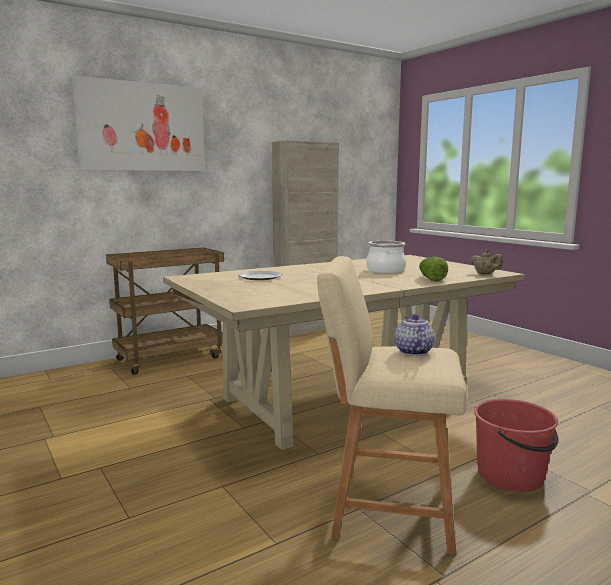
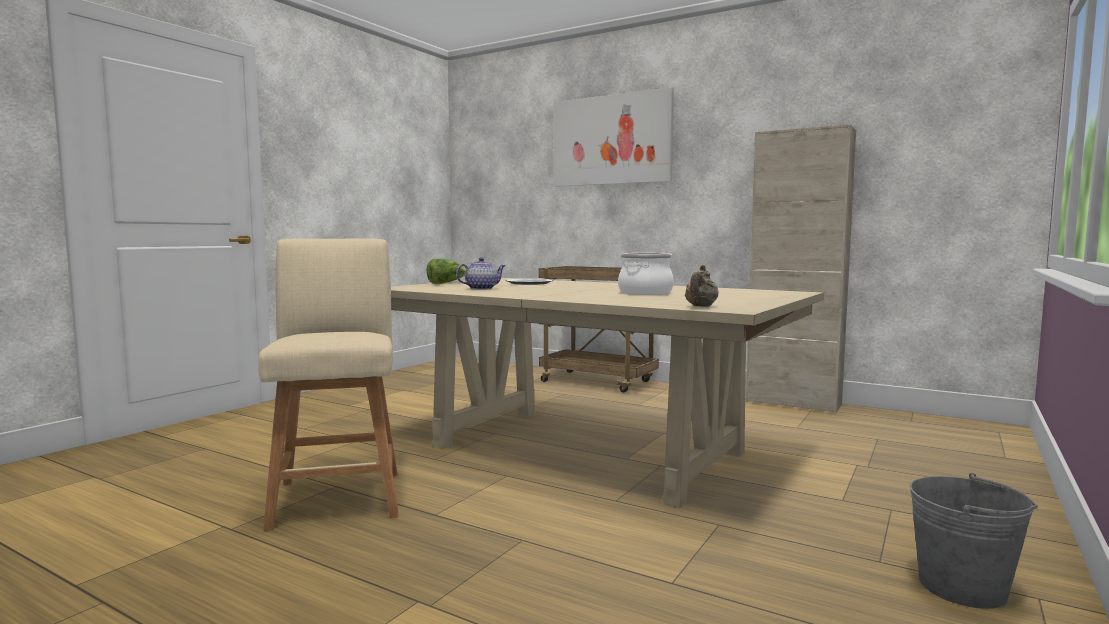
camera: 65 degrees right, 5 degrees down
(412, 351) = (344, 333): teapot -> teapot (482, 289)
(431, 279) = (612, 300): lettuce -> lettuce (446, 283)
(511, 475) = (443, 549): red bucket -> none
(565, 374) = (962, 587): none -> grey bucket

